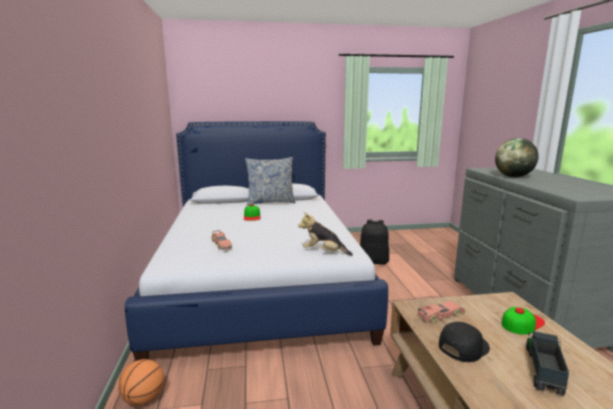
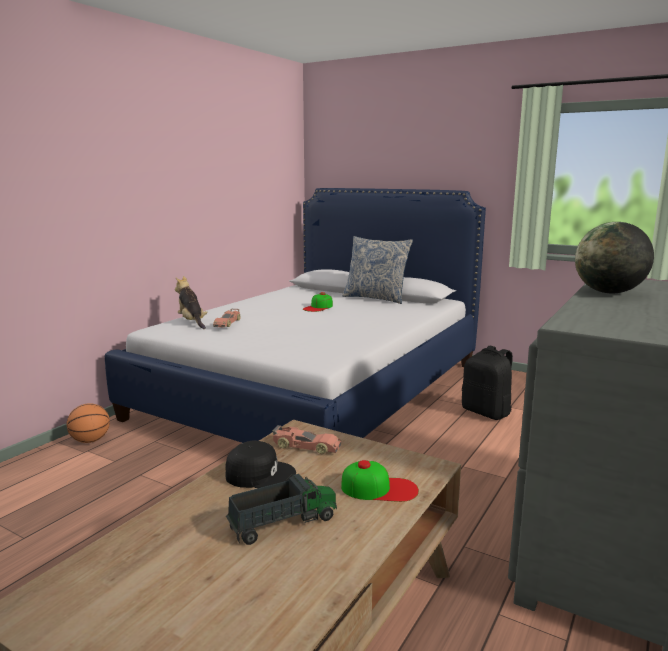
camera: 40 degrees right, 0 degrees up
(323, 252) = (300, 353): plush toy -> plush toy (192, 322)

